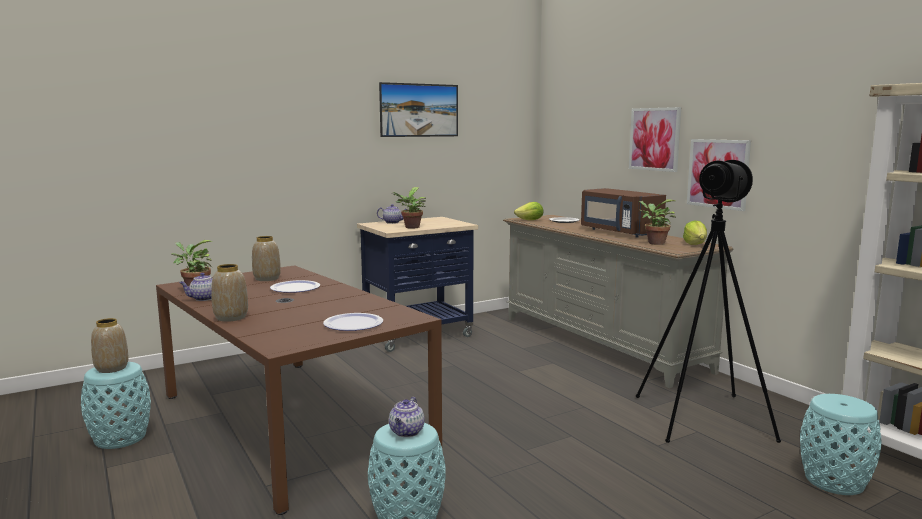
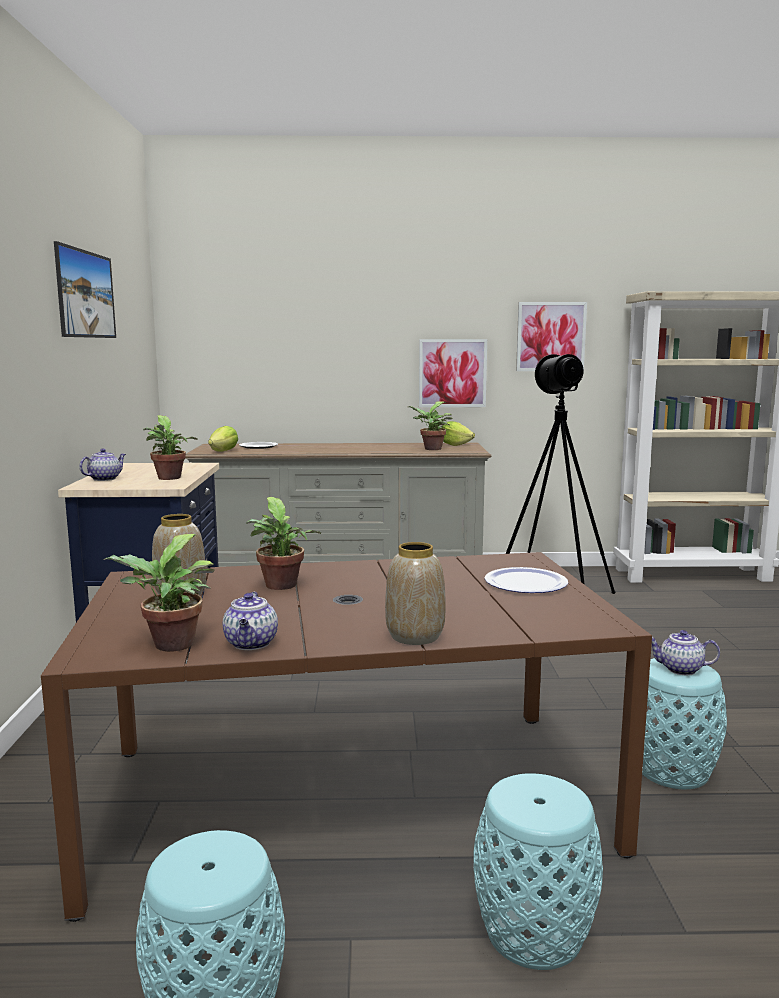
camera: 60 degrees left, 0 degrees up
(112, 368) = (203, 865): vase -> none
(295, 288) = (281, 586): plate -> potted plant
(407, 432) = (680, 669): teapot -> teapot turned 150 degrees clockwise
(619, 232) = (358, 447): brown microwave -> none
(654, 139) = (367, 340): picture -> picture (550, 336)
(834, 481) = (681, 600): turquoise stool -> turquoise stool (533, 934)

